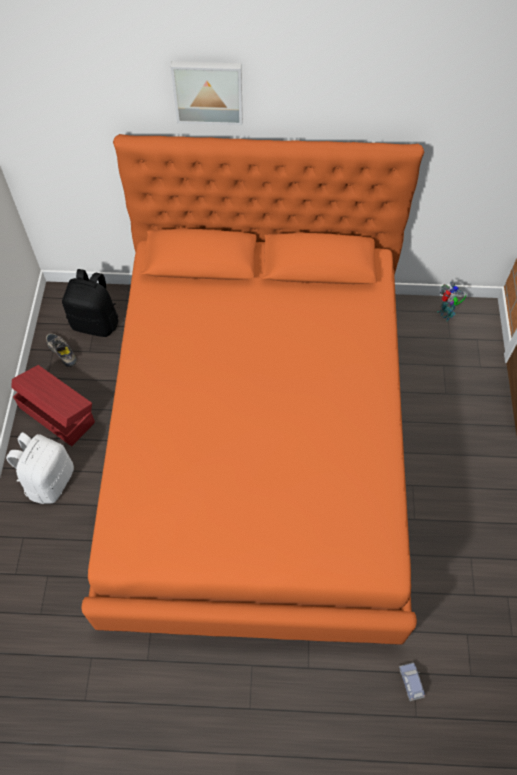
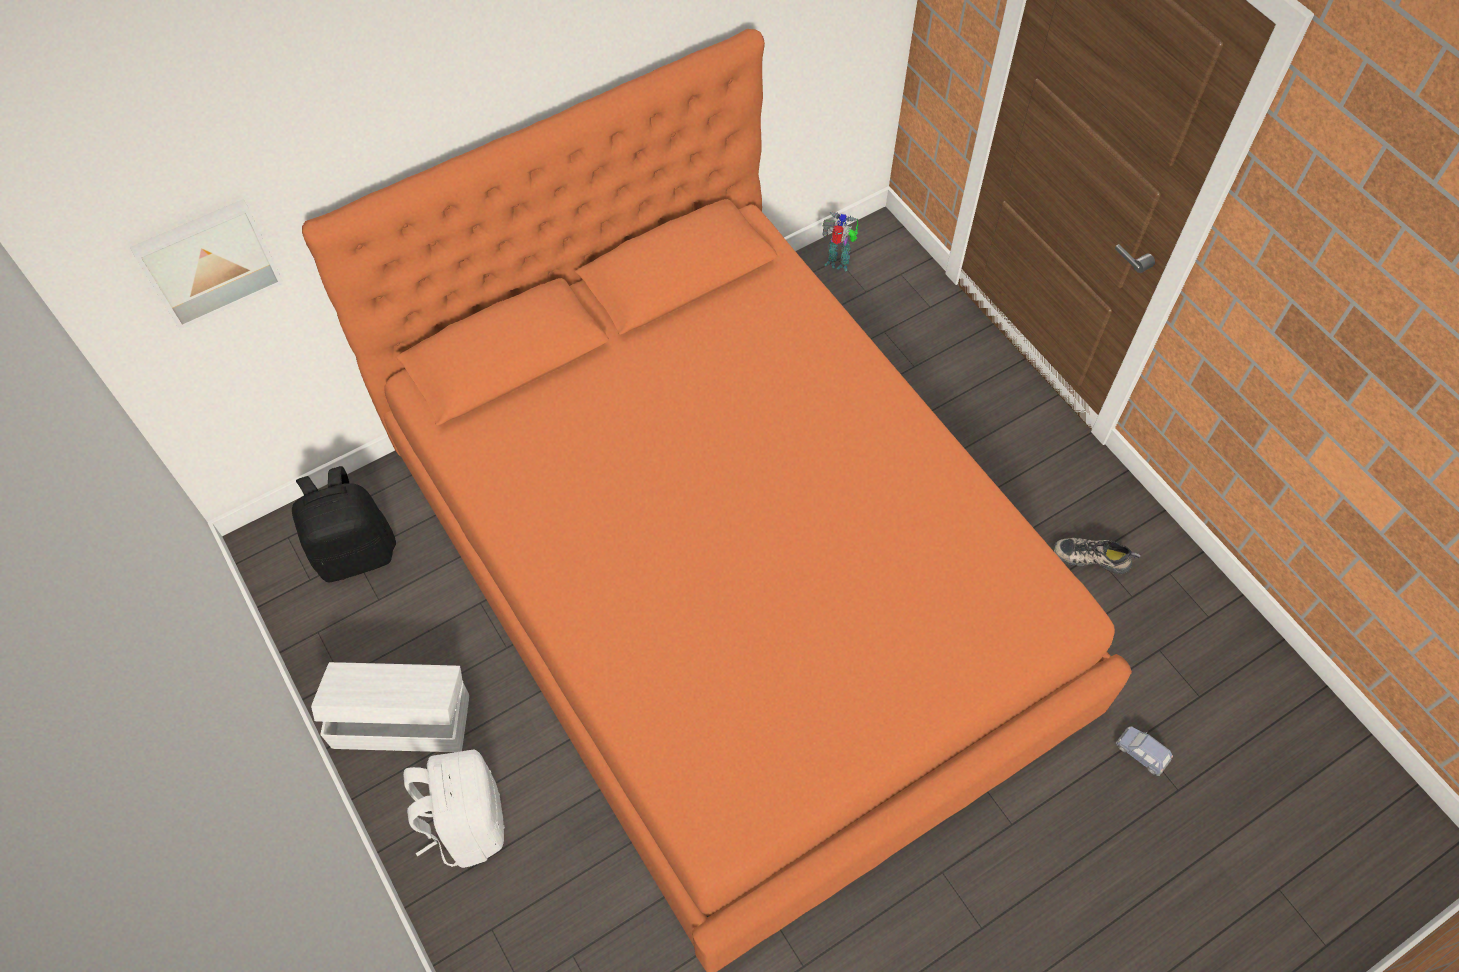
camera: 35 degrees left, 0 degrees up
(57, 413) = (400, 719): red storage box -> white storage box
(63, 351) = (335, 624): shoe -> shoe (1092, 556)
(208, 91) = (426, 87): picture -> picture (208, 261)

